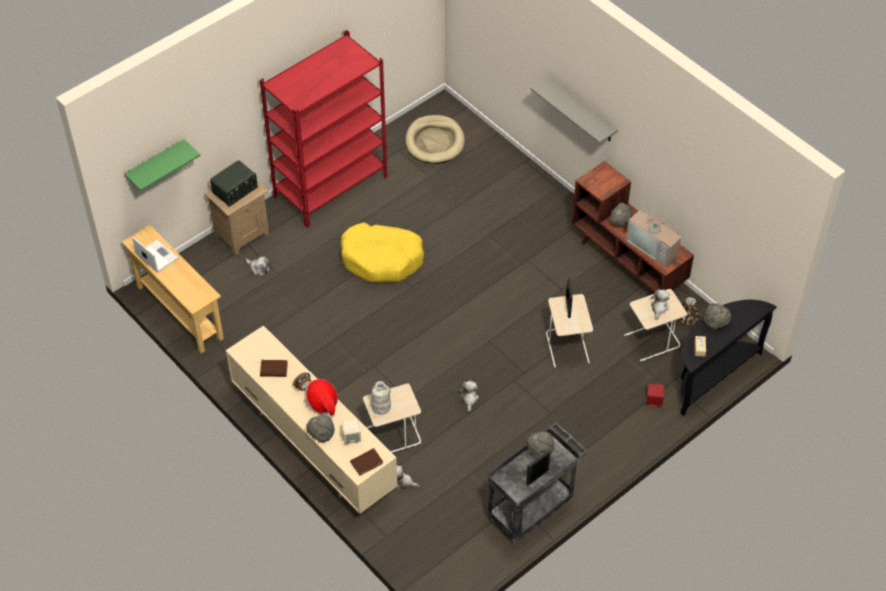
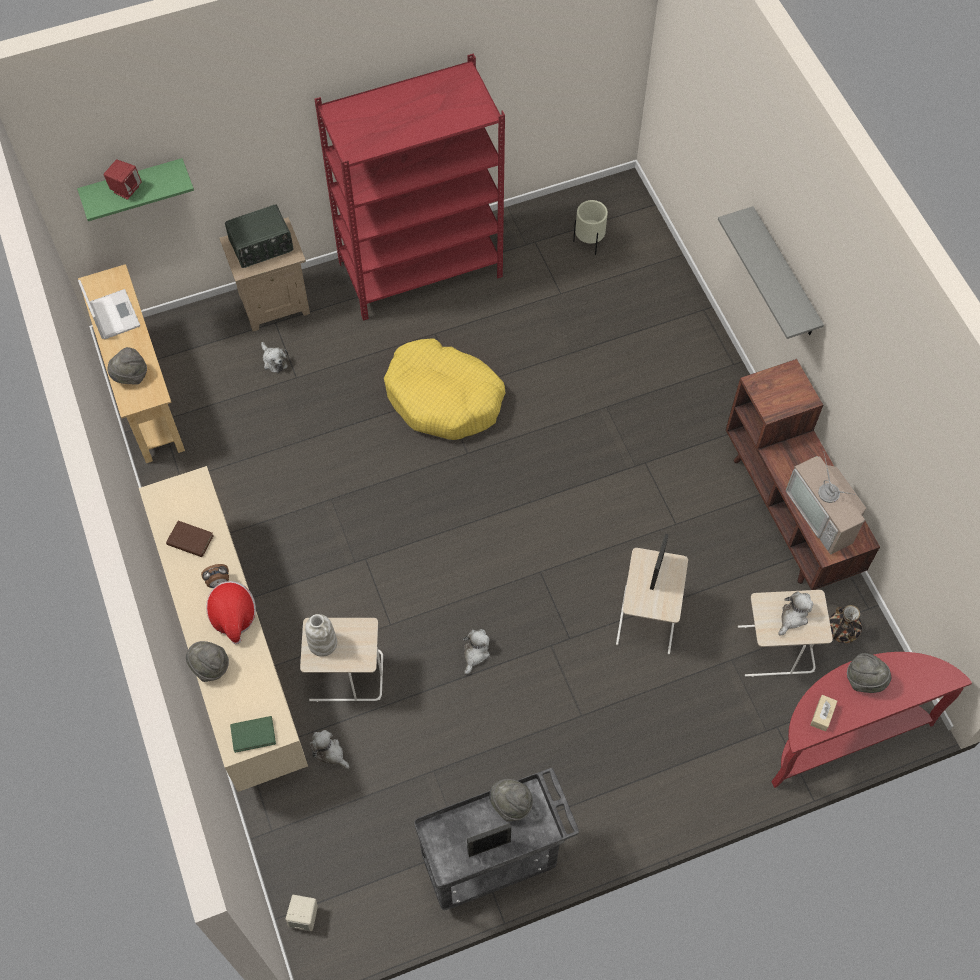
camera: 20 degrees right, 10 degrees up
(352, 437) = (250, 686): beige speaker -> beige speaker (304, 916)
(366, 462) = (253, 735): brown book -> green book
(435, 142) = (589, 243): beige dog bed -> beige planter
(620, 223) = (788, 459): grey hat -> grey hat (130, 376)
(654, 400) = (740, 747): red speaker -> red speaker (126, 189)
(711, 375) = (842, 734): black console table -> red console table

